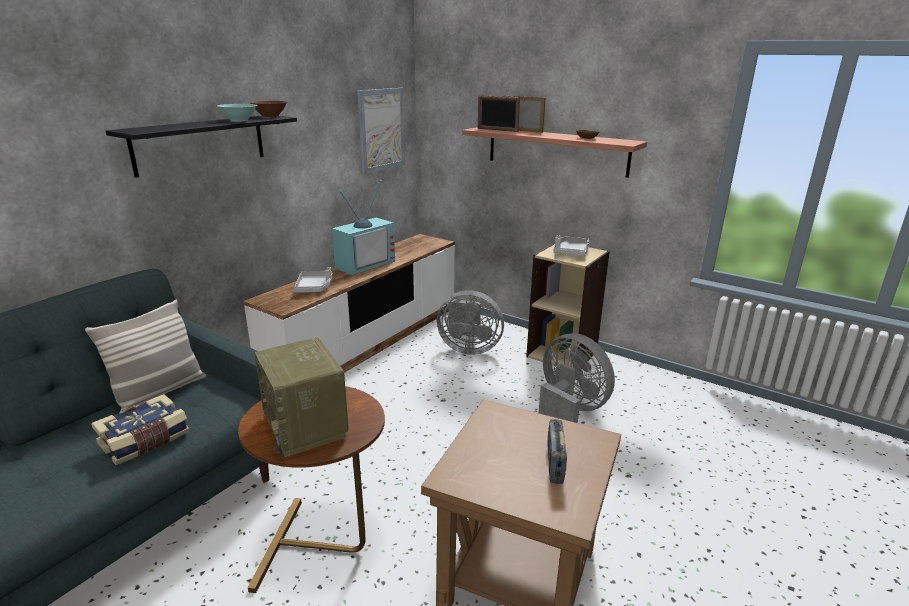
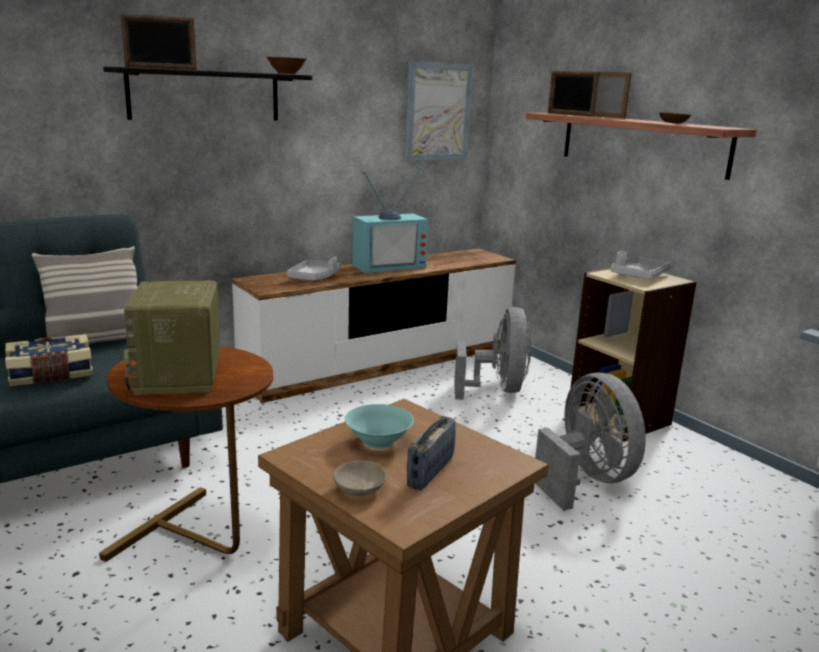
camera: 20 degrees right, 5 degrees down
(167, 127) = (161, 68): none -> picture frame
(239, 120) = (245, 72): turquoise bowl -> turquoise bowl (378, 442)
(468, 348) = (498, 390): grey fan -> grey fan turned 120 degrees counterclockwise
(519, 495) = (358, 488): none -> beige bowl

